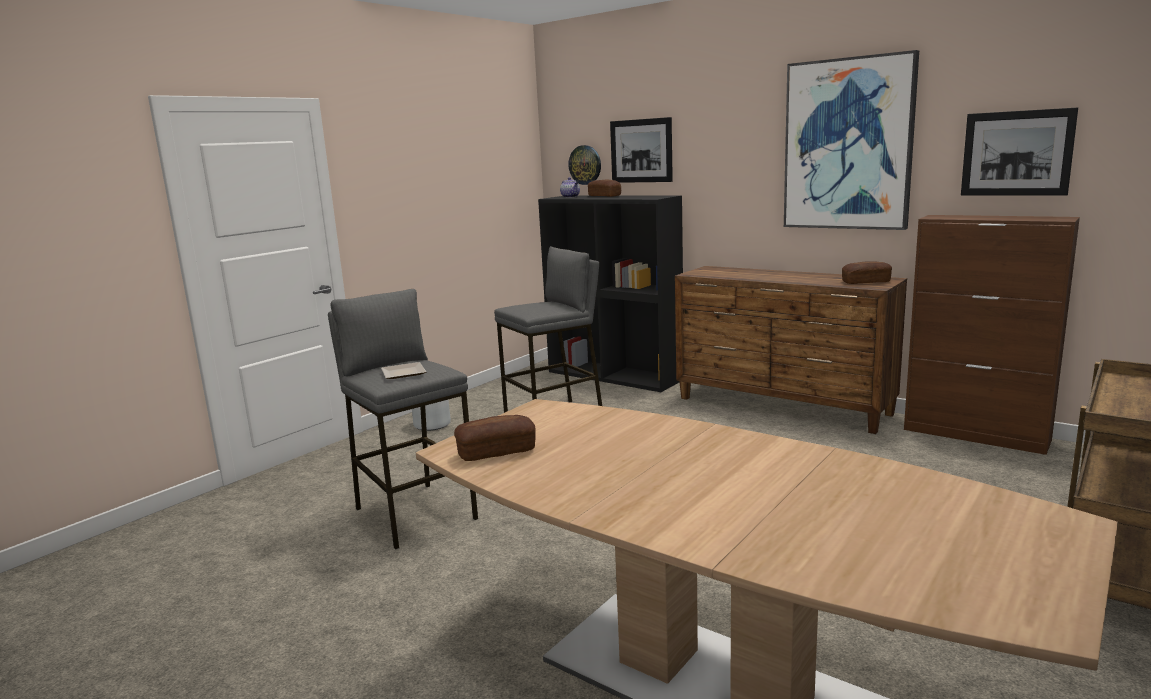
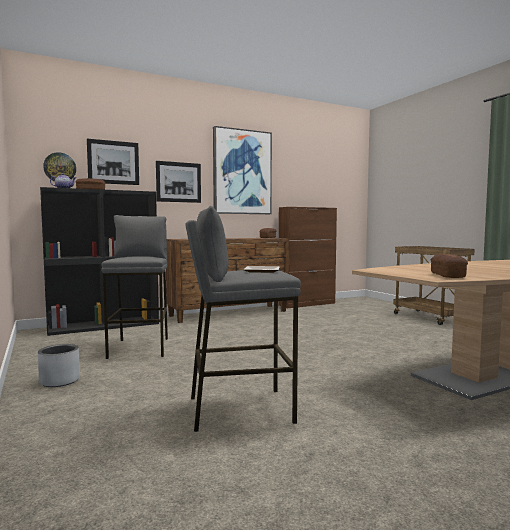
camera: 65 degrees left, 10 degrees down
(1016, 153) = (304, 182): picture -> picture (178, 182)

